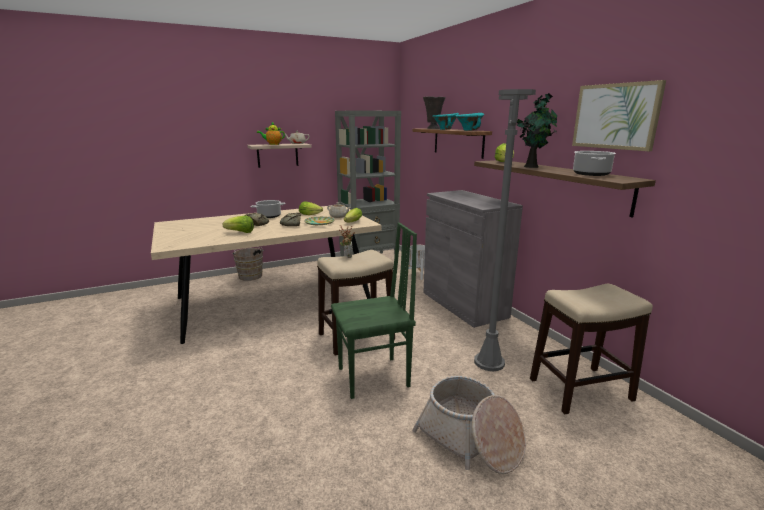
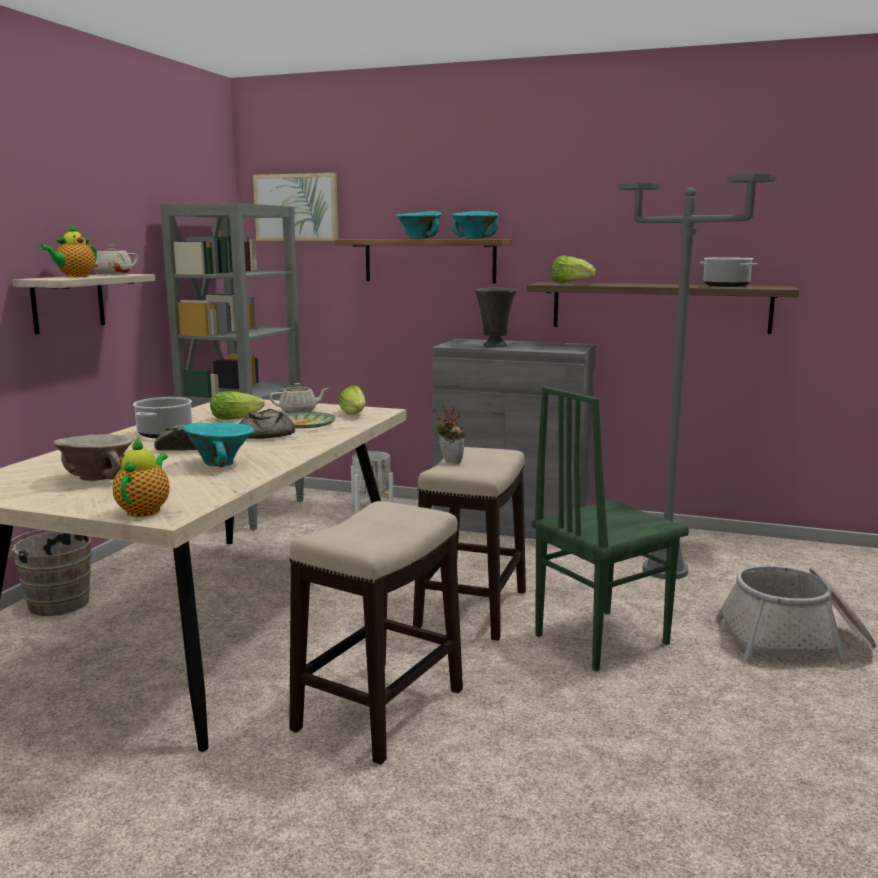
camera: 45 degrees left, 5 degrees down
(168, 243) = (145, 510): none -> teapot
(200, 228) = (98, 478): none -> beige bowl
(240, 232) = (221, 464): lettuce -> turquoise bowl
(374, 378) = (599, 639): green chair -> green chair turned 150 degrees counterclockwise
(432, 128) = (376, 238): grey vase -> grey vase (494, 346)
(532, 166) = (629, 284): potted plant -> none
(579, 389) = (774, 559): stool -> stool (378, 710)
(615, 116) = (732, 214): picture -> picture (296, 207)

